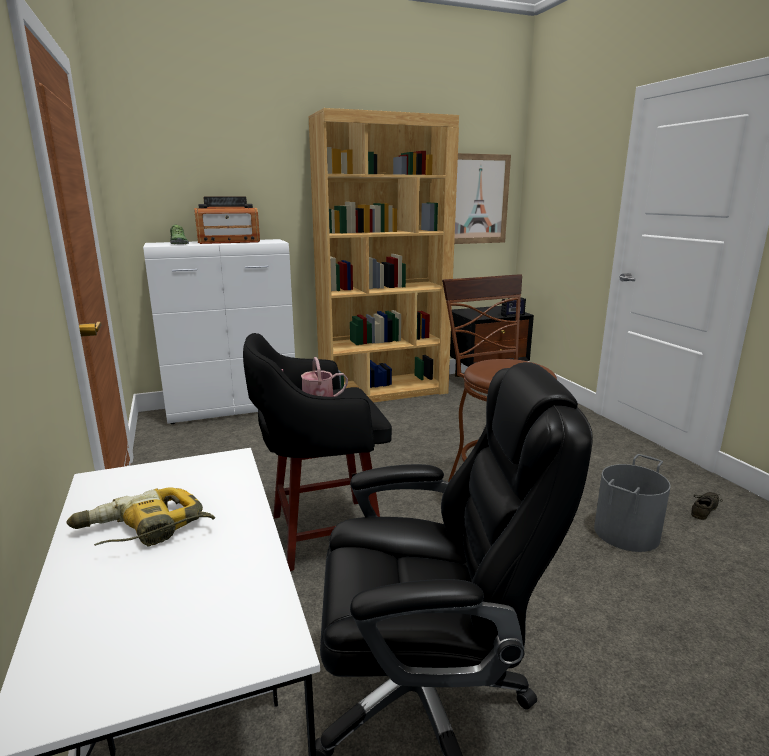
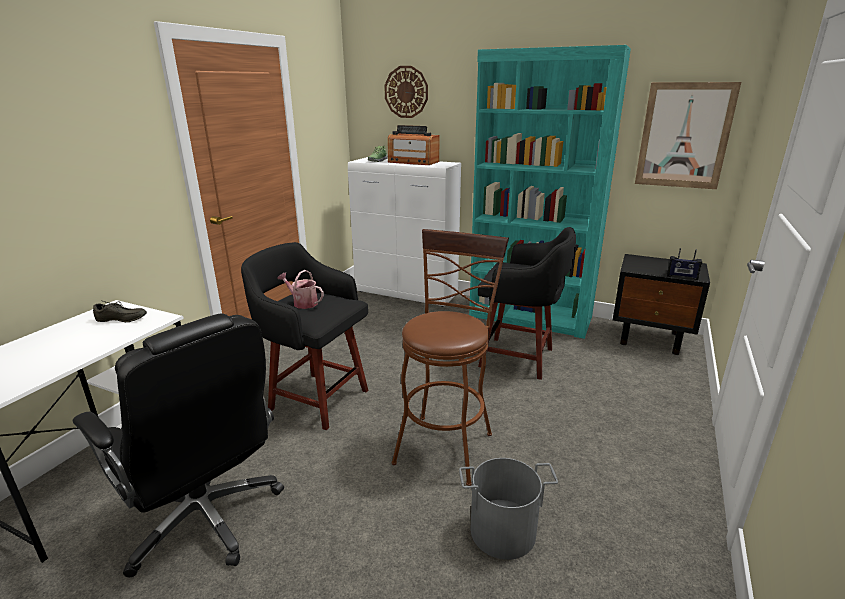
camera: 45 degrees right, 5 degrees up
(142, 531) = (68, 336): power drill -> none
(197, 157) = (406, 92): none -> wall clock
(384, 392) = (530, 317): brown bookcase -> turquoise bookcase
(431, 423) = (519, 358): none -> black stool
(706, 510) = (629, 572): grey shoe -> grey shoe (121, 320)

